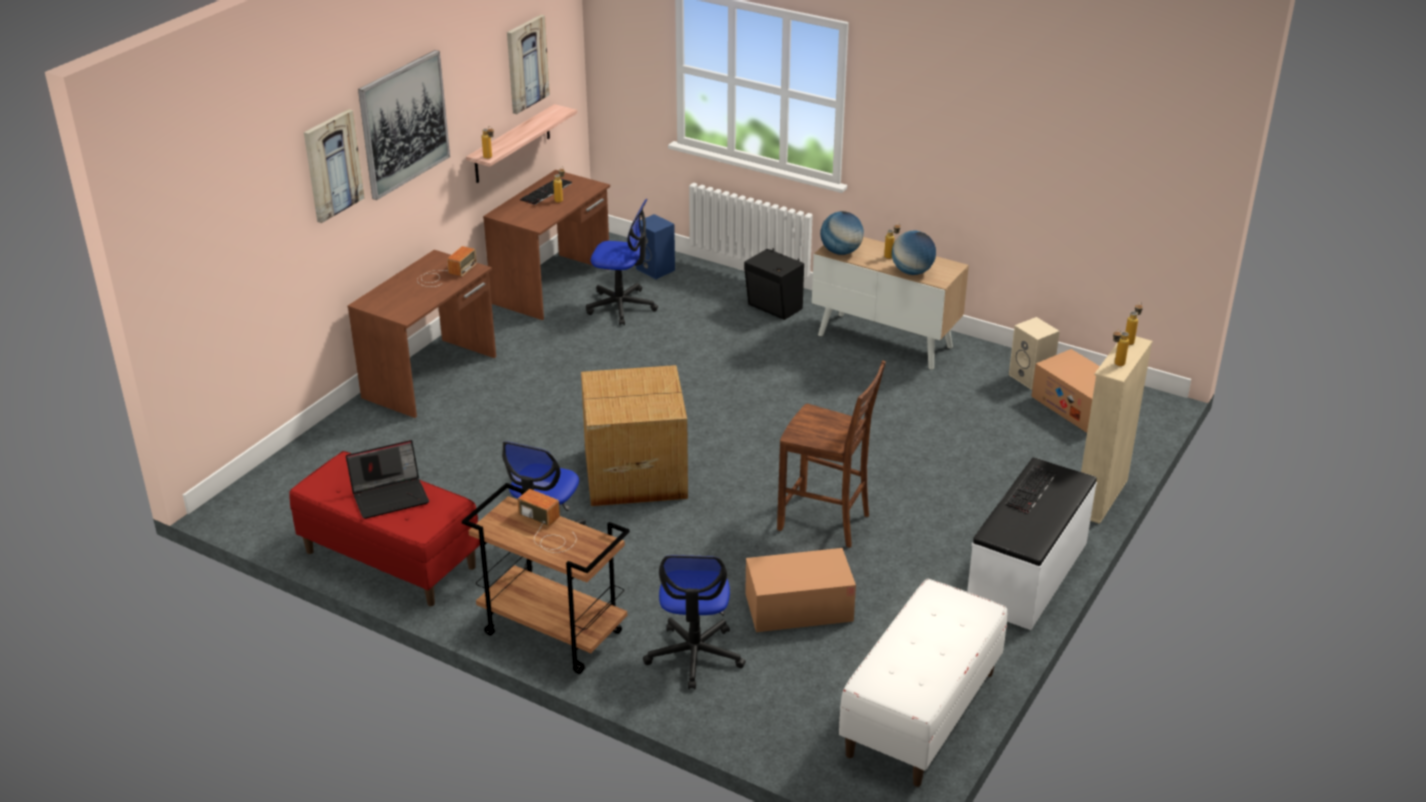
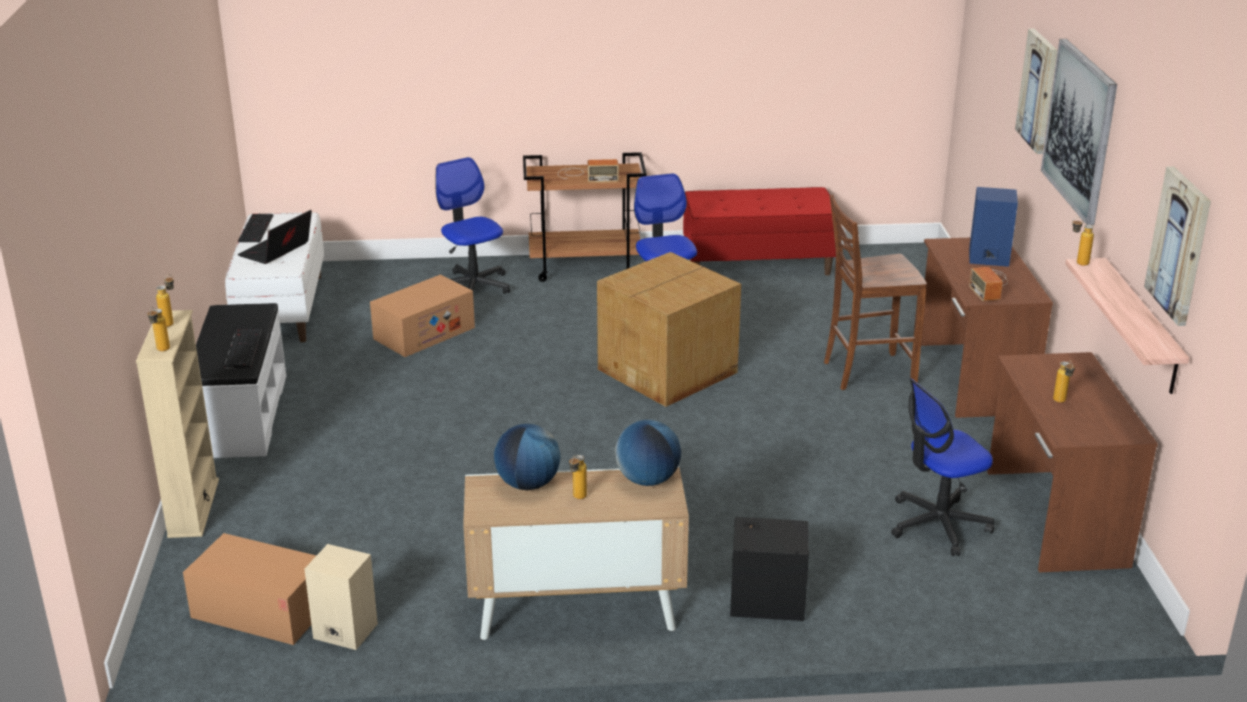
camera: 145 degrees right, 5 degrees down
(391, 496) = (753, 203): laptop -> laptop (276, 251)
(546, 192) = (1096, 406): keyboard -> keyboard (255, 228)
(656, 269) = (986, 597): blue speaker -> blue speaker (987, 258)
(826, 522) = (457, 393): brown chair -> brown chair (866, 372)

